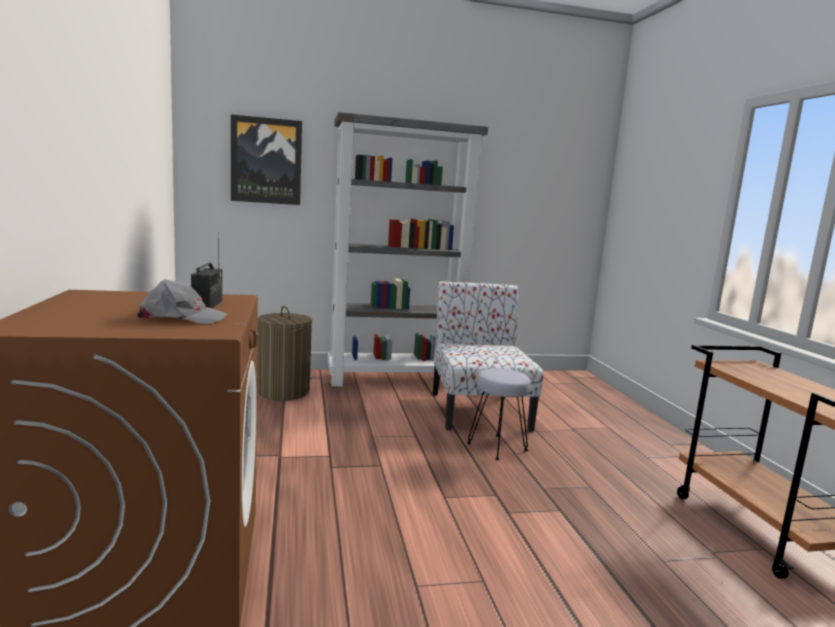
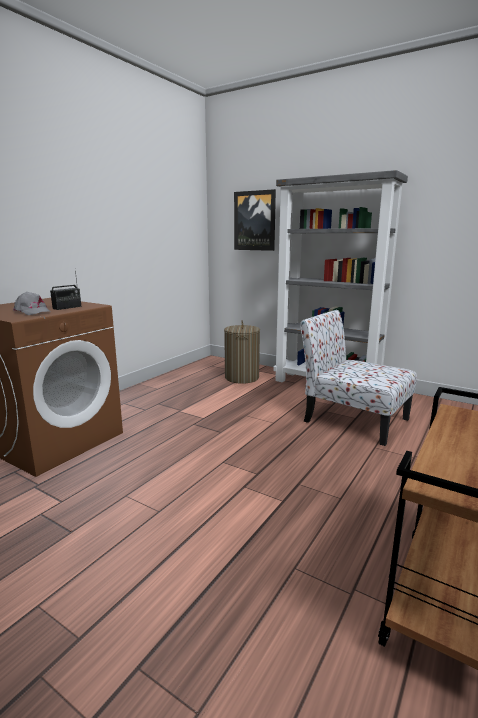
camera: 45 degrees right, 5 degrees up
(478, 410) = (353, 420): chair -> chair turned 90 degrees counterclockwise
(496, 447) = (316, 447): grey stool -> none

